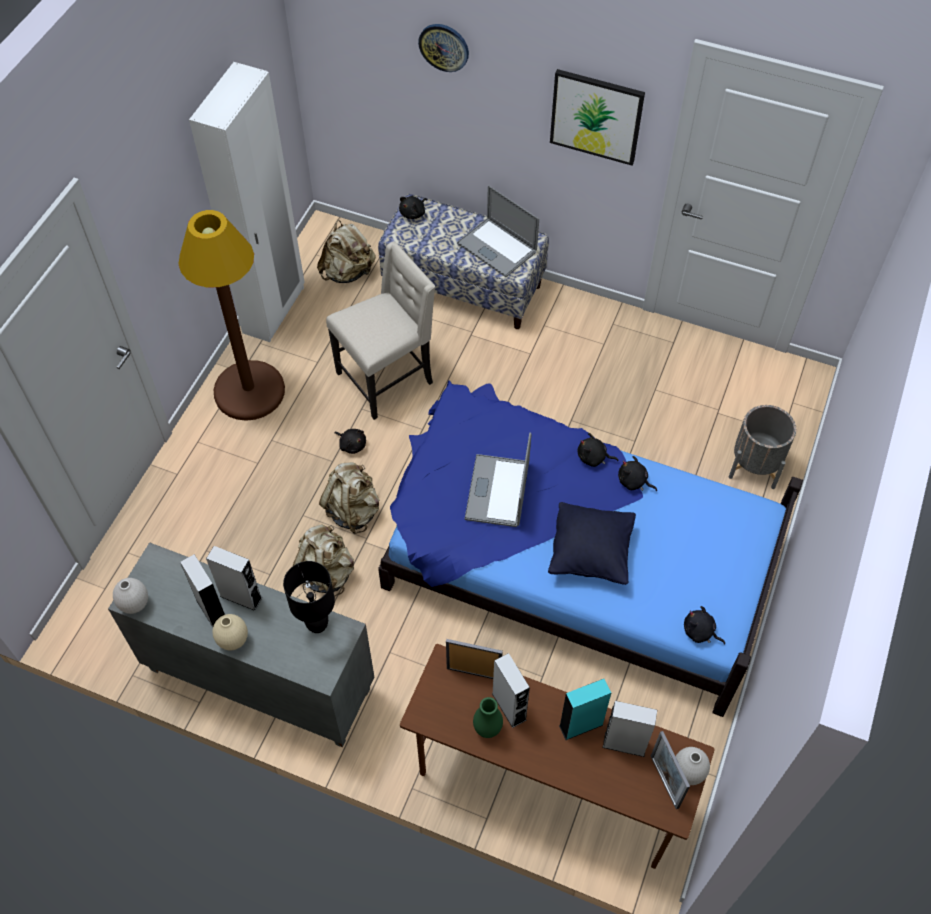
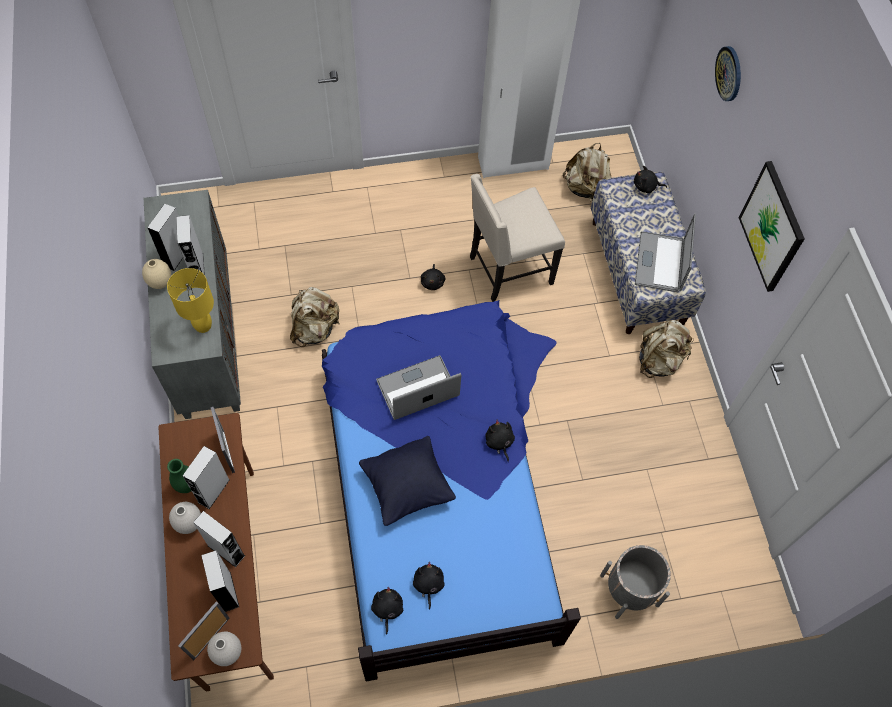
camera: 55 degrees right, 5 degrees up
(135, 605) = (155, 211): white vase -> white vase (189, 524)
(249, 391) = (431, 191): brown floor lamp -> none
(316, 624) = (202, 325): black table lamp -> yellow table lamp
(353, 510) = (377, 315): beige backpack -> beige backpack (659, 360)
(387, 378) = (508, 270): beige chair -> beige chair turned 135 degrees clockwise
(581, 725) = (226, 551): turquoise speaker -> grey speaker
(634, 482) = (497, 485): black plush toy -> black plush toy (428, 584)

